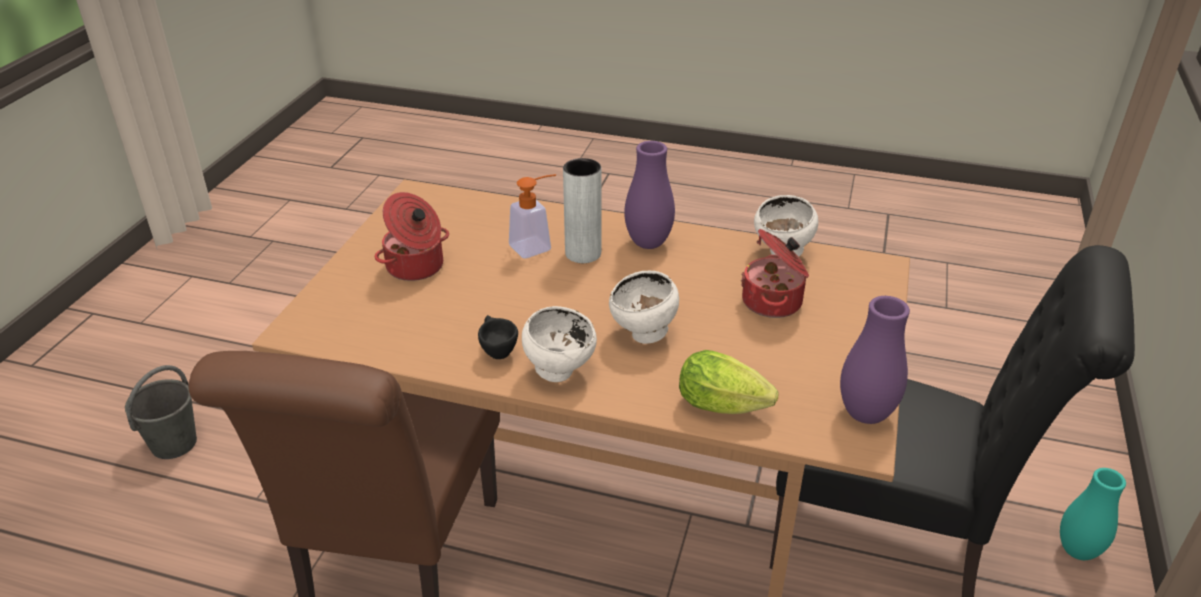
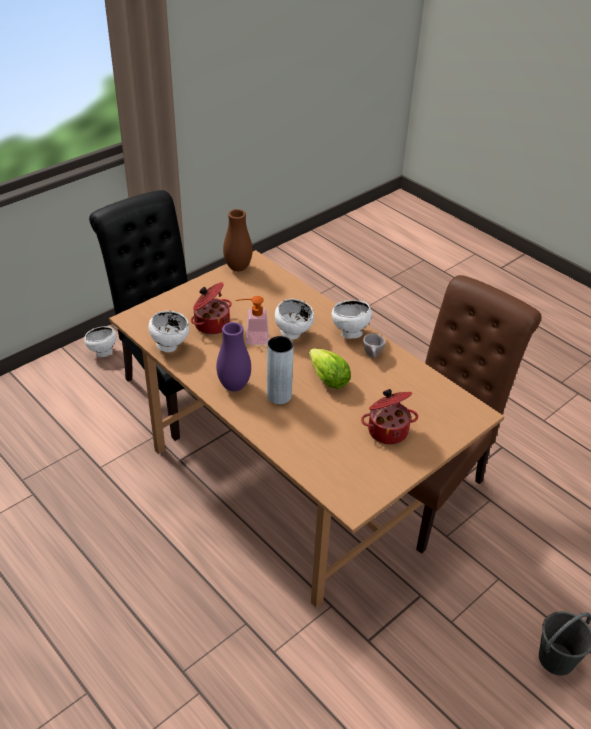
camera: 150 degrees left, 5 degrees up
(496, 351) = (373, 356): black cup -> beige cup
(536, 246) = (302, 414): soap dispenser -> soap dispenser (252, 338)
(727, 407) = (290, 291): lettuce -> lettuce (326, 378)
(865, 414) = (238, 268): purple vase -> brown vase
(1077, 551) = (102, 353): turquoise vase -> white bowl

